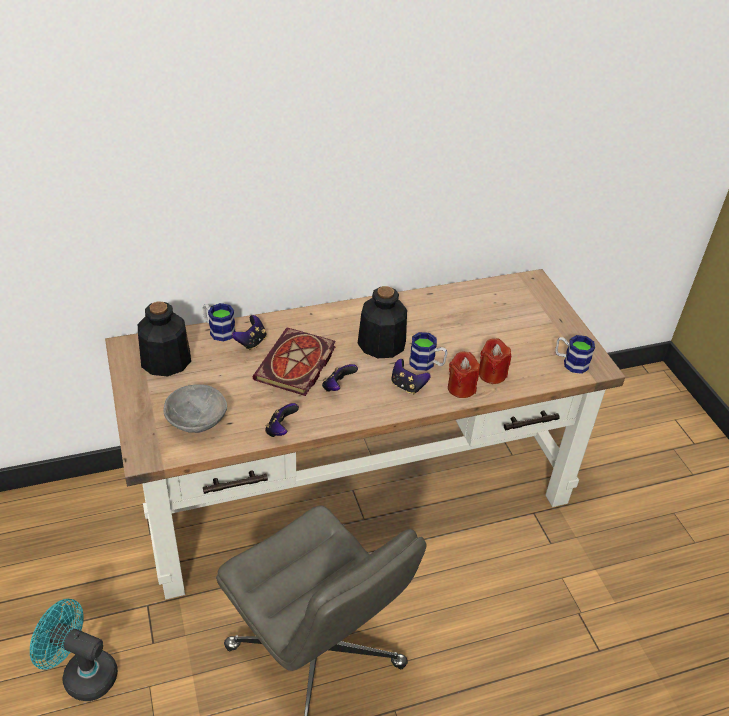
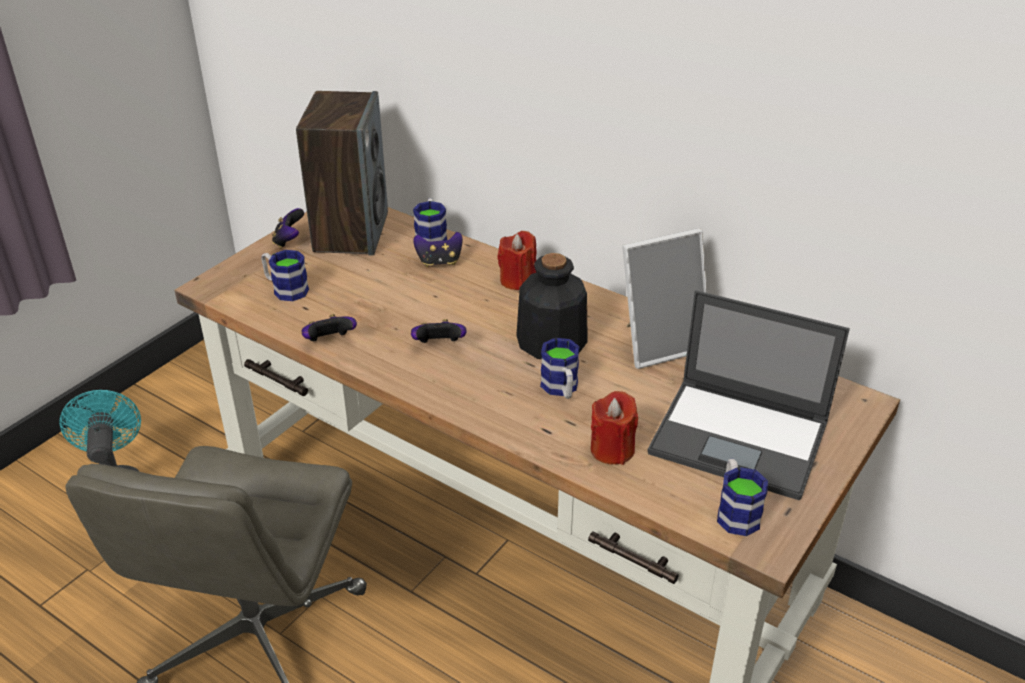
camera: 55 degrees right, 5 degrees down
(165, 360) = (350, 232): bottle -> speaker
(196, 422) = (285, 289): grey bowl -> mug
(296, 365) = (439, 304): book -> none
(407, 386) = (502, 392): game controller -> game controller (289, 241)
(425, 309) = (660, 343): none -> picture frame
(461, 388) = (552, 435): red candle -> red candle (518, 280)
(523, 330) = (741, 438): none -> laptop

